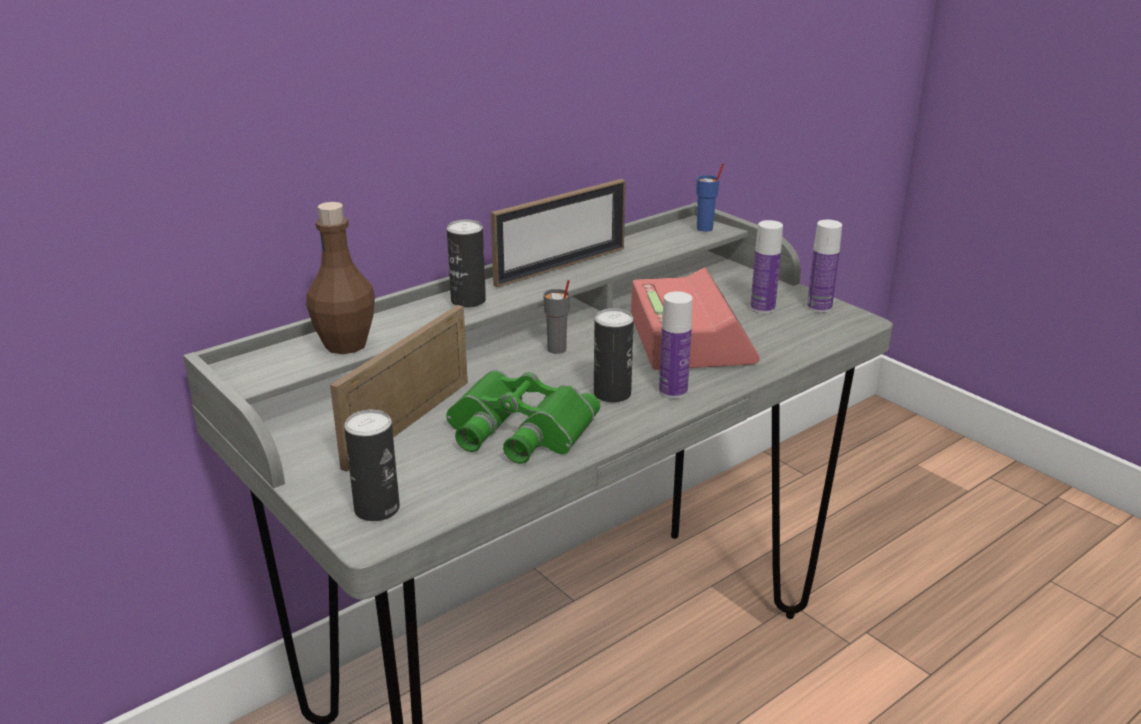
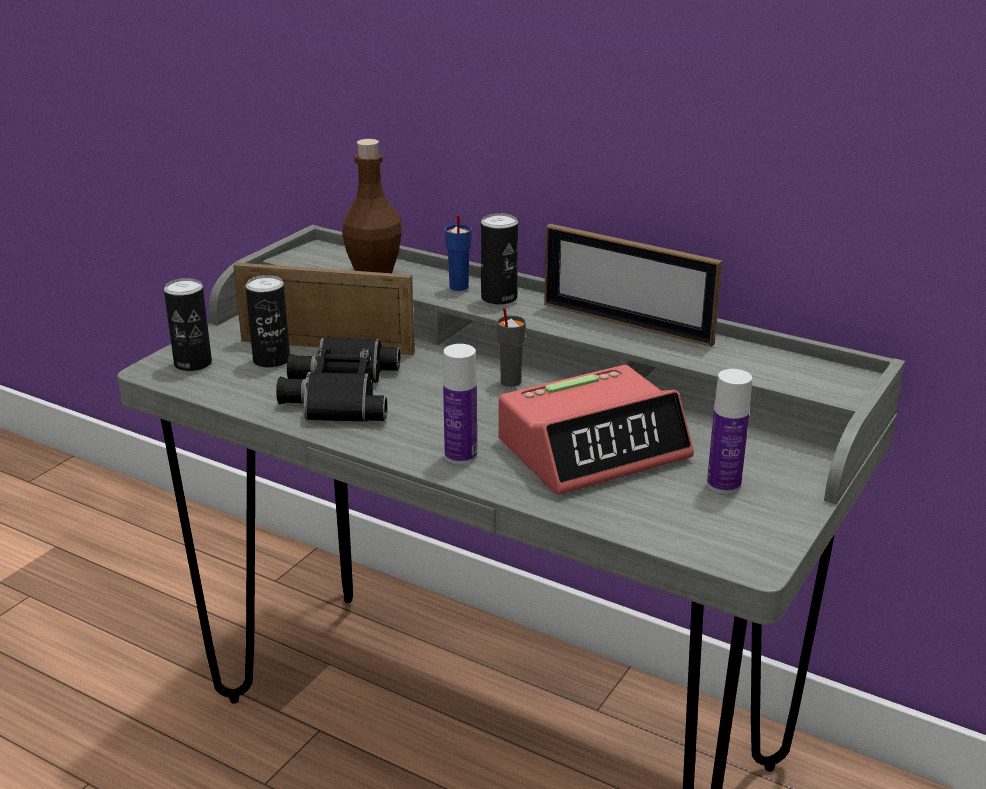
camera: 70 degrees right, 0 degrees up
(516, 430) = (338, 392): green binoculars -> black binoculars
(612, 394) = (435, 425): can -> can (271, 360)
(705, 228) = (830, 382): blue cup -> blue cup (458, 287)
(819, 307) = (766, 525): bottle -> none

